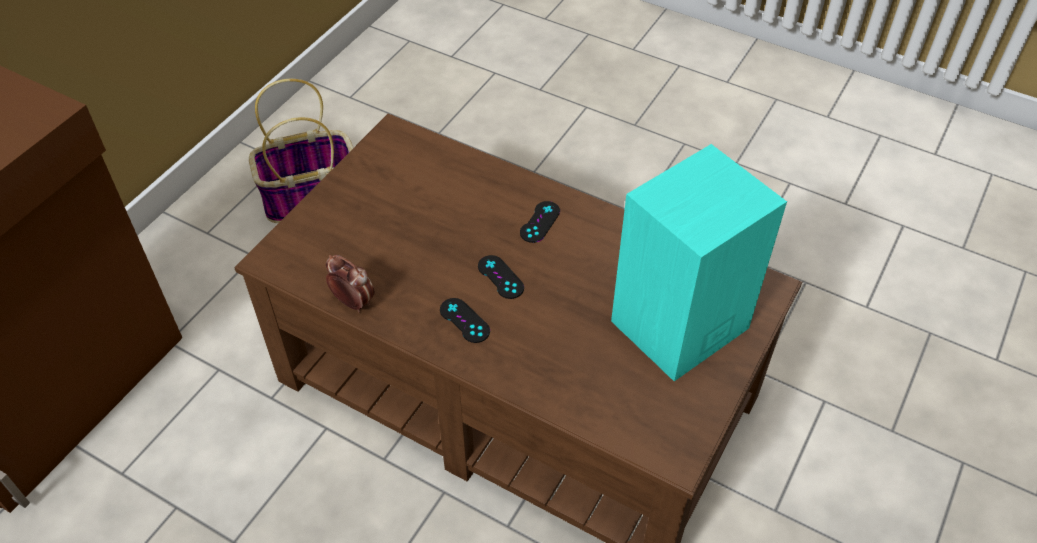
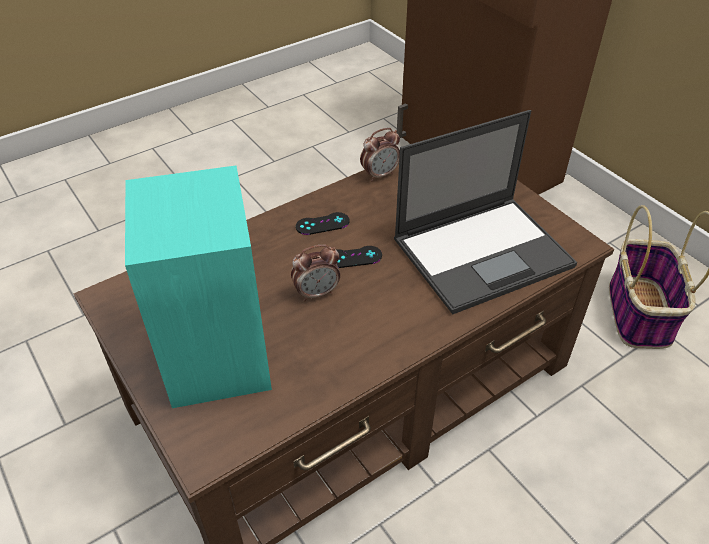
camera: 115 degrees right, 5 degrees down
(440, 189) = (484, 252): none -> laptop
(540, 222) = (404, 305): black game controller -> none
(563, 286) = (317, 293): none -> alarm clock

